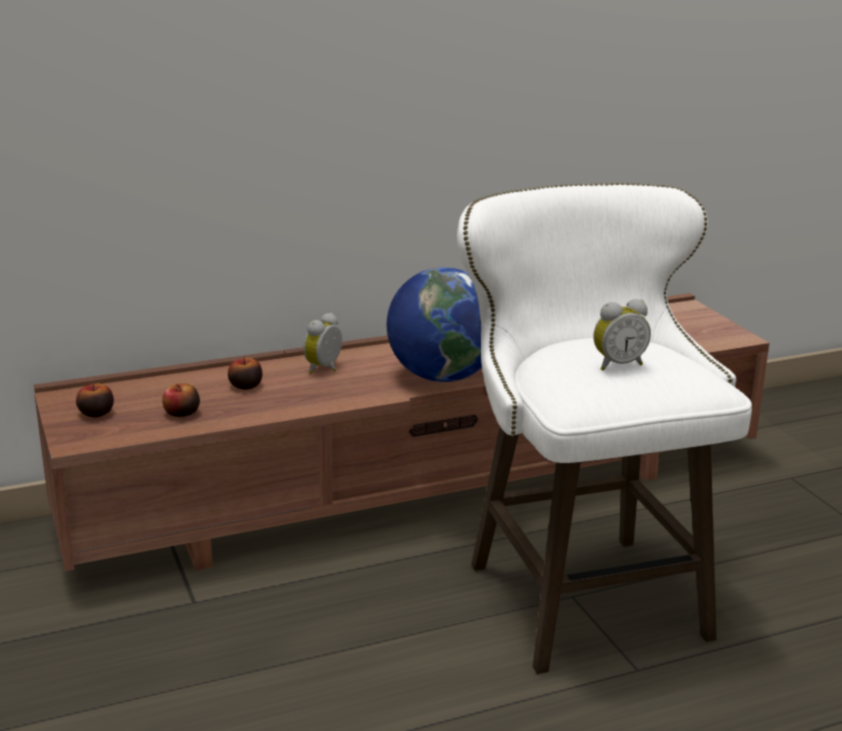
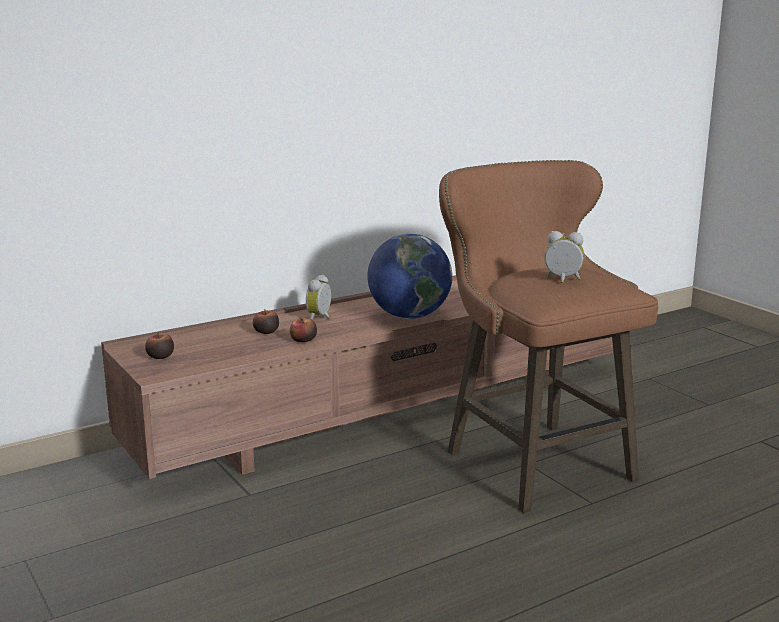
camera: 10 degrees left, 5 degrees down
(182, 413) = (227, 351): apple -> apple (303, 340)
(582, 593) = (534, 461): white stool -> brown stool
(617, 364) = (562, 280): alarm clock -> alarm clock turned 135 degrees counterclockwise

